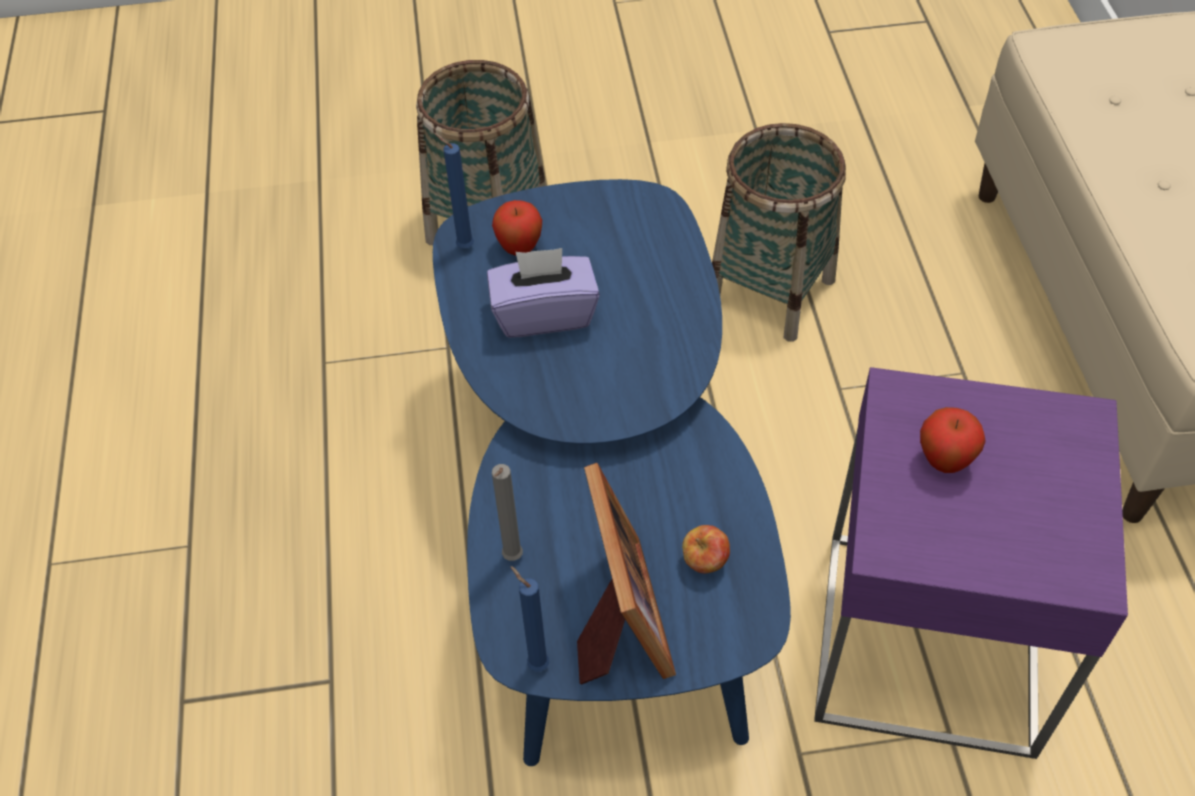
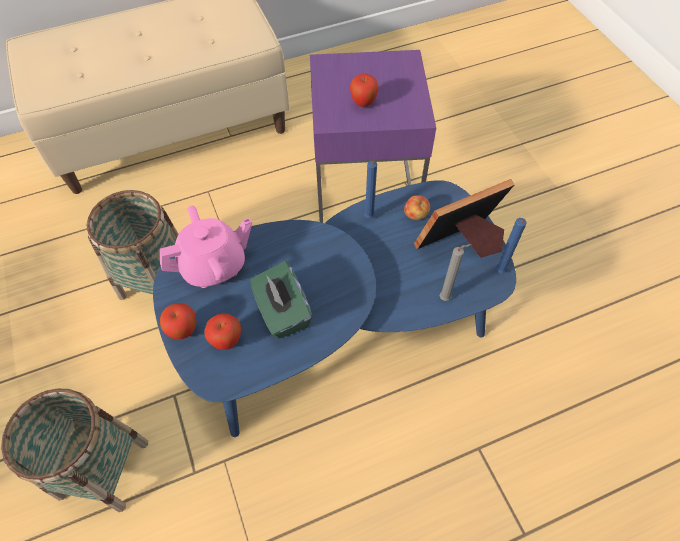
camera: 105 degrees left, 5 degrees up
(462, 246) = (230, 378): blue candle -> blue candle (369, 218)
(544, 314) = (282, 312): purple tissue box -> green tissue box
(552, 206) = (183, 331): none -> apple
(653, 246) = (214, 266): none -> pink teapot

